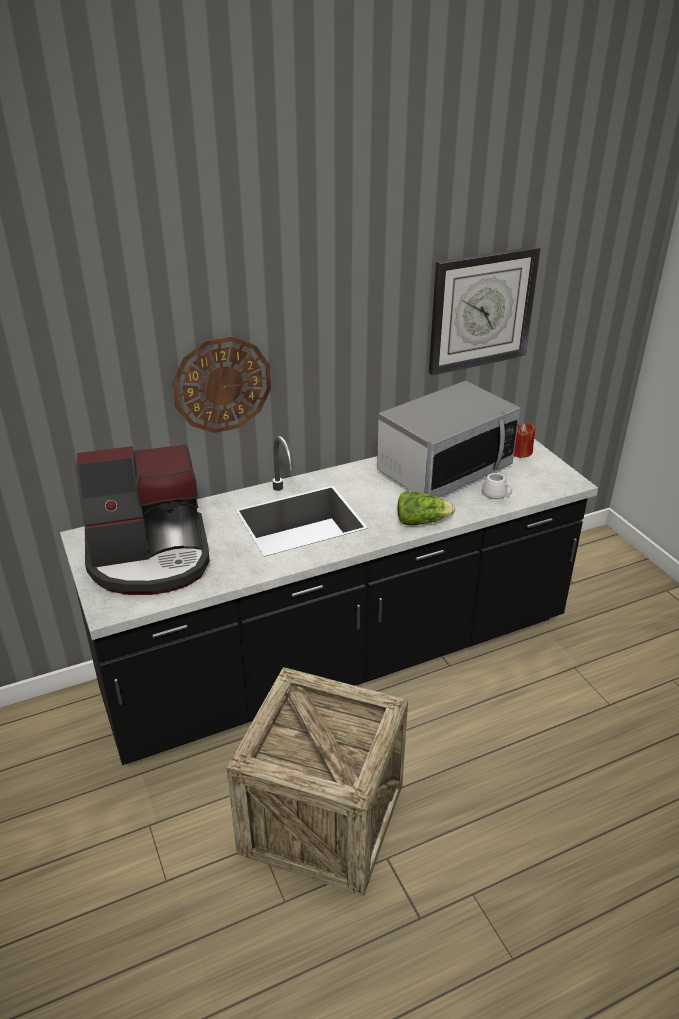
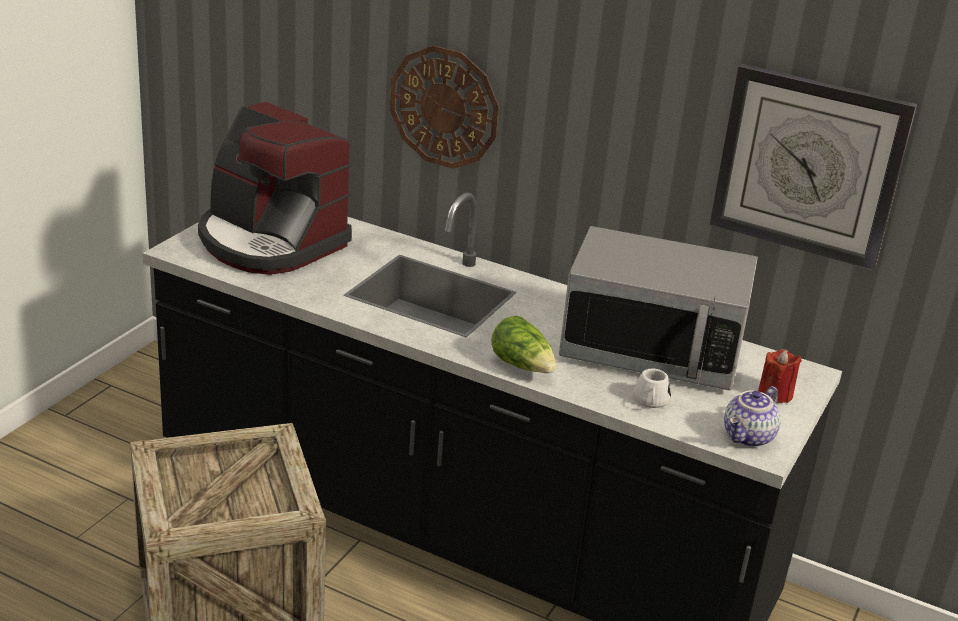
camera: 50 degrees right, 5 degrees down
(555, 480) = (749, 438): none -> teapot

